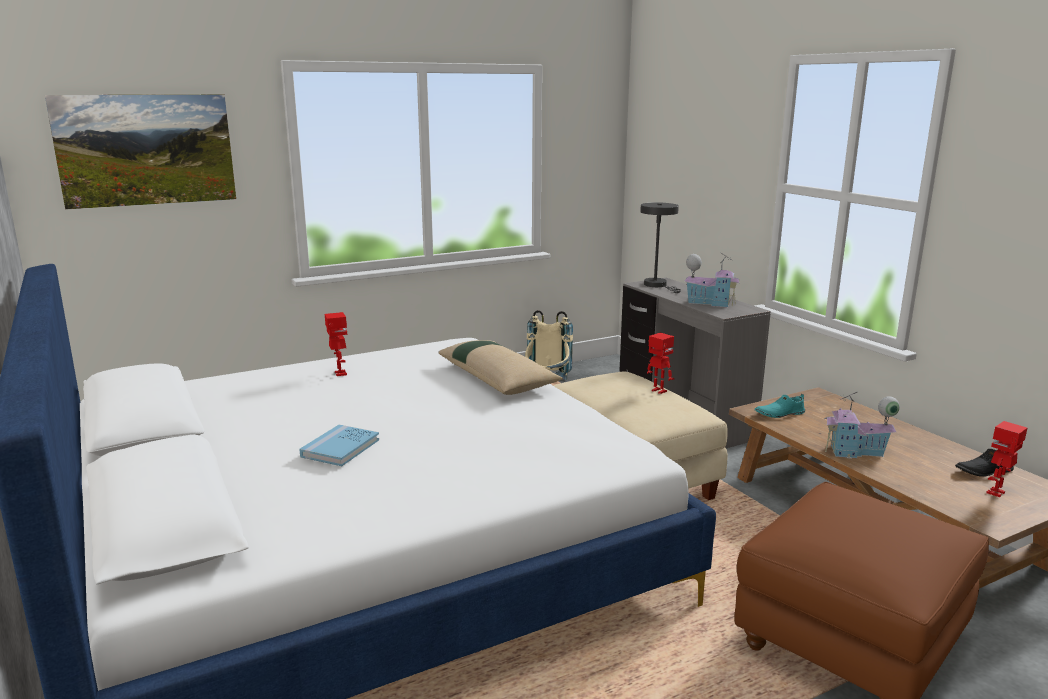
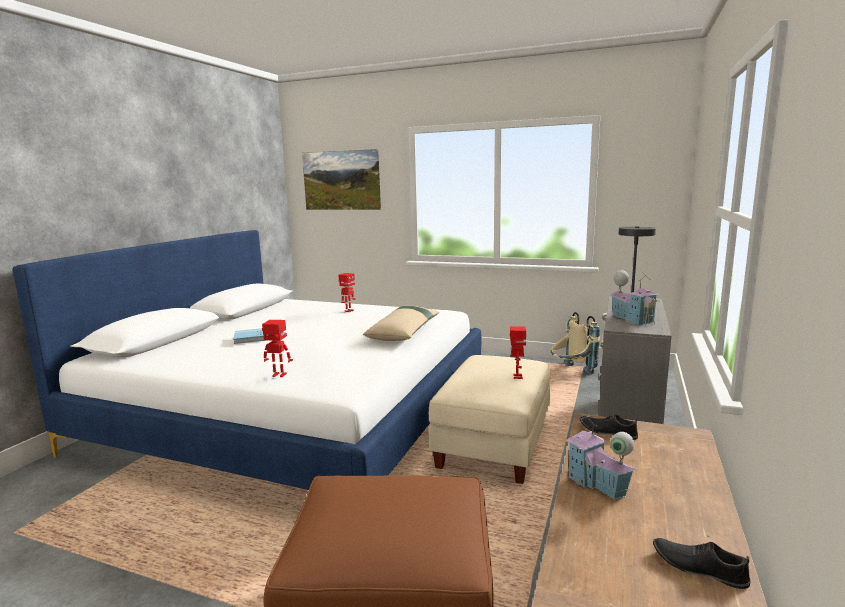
camera: 50 degrees right, 5 degrees down
(779, 414) = (607, 431): turquoise shoe -> black shoe
(996, 493) = (652, 589): toy robot -> toy robot (279, 375)

